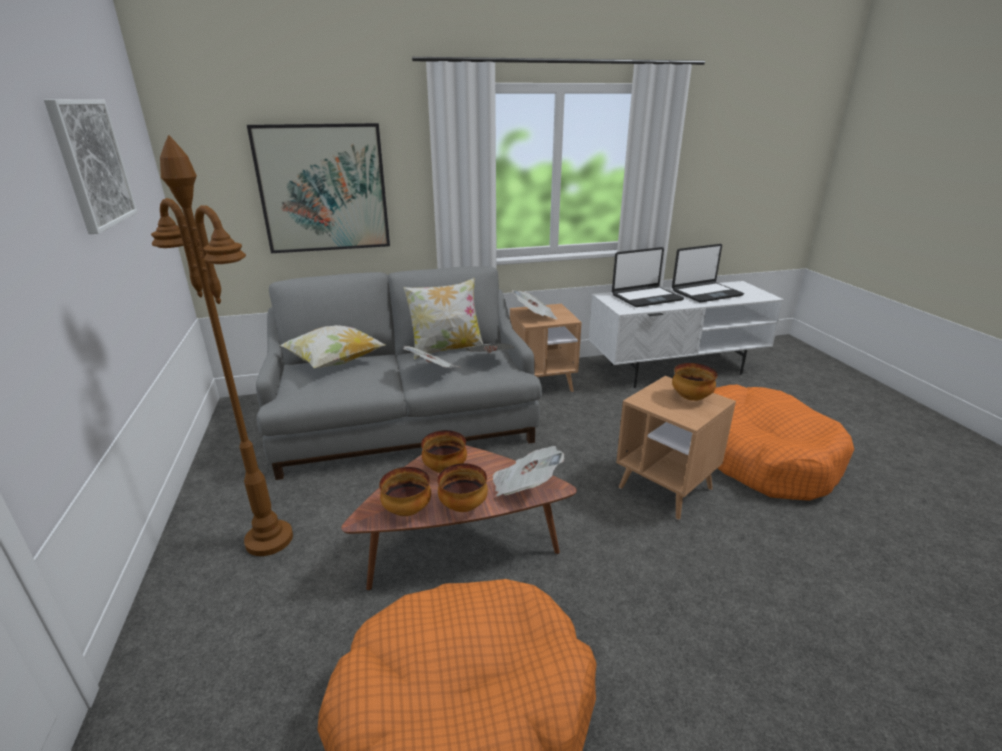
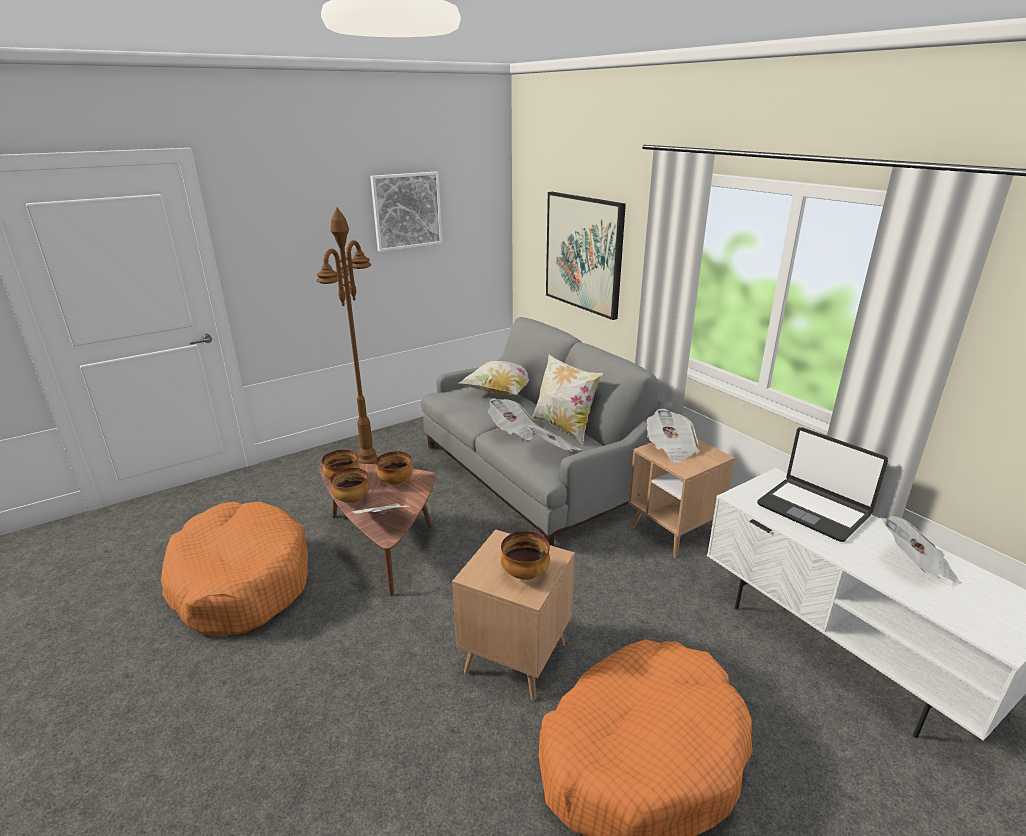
camera: 70 degrees right, 0 degrees up
(706, 293) = (915, 566): laptop -> newspaper

